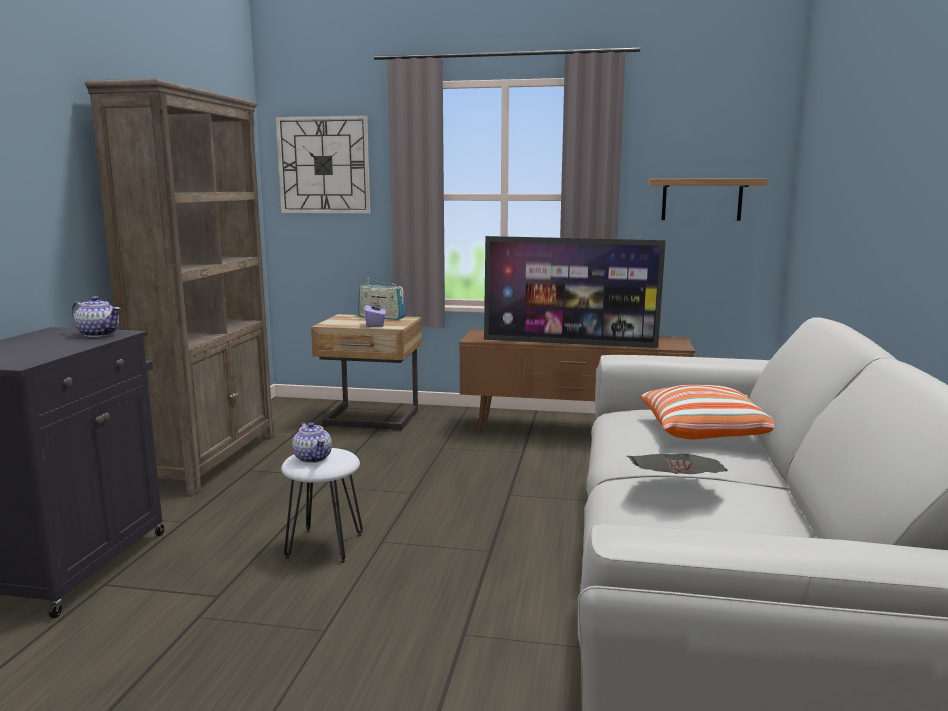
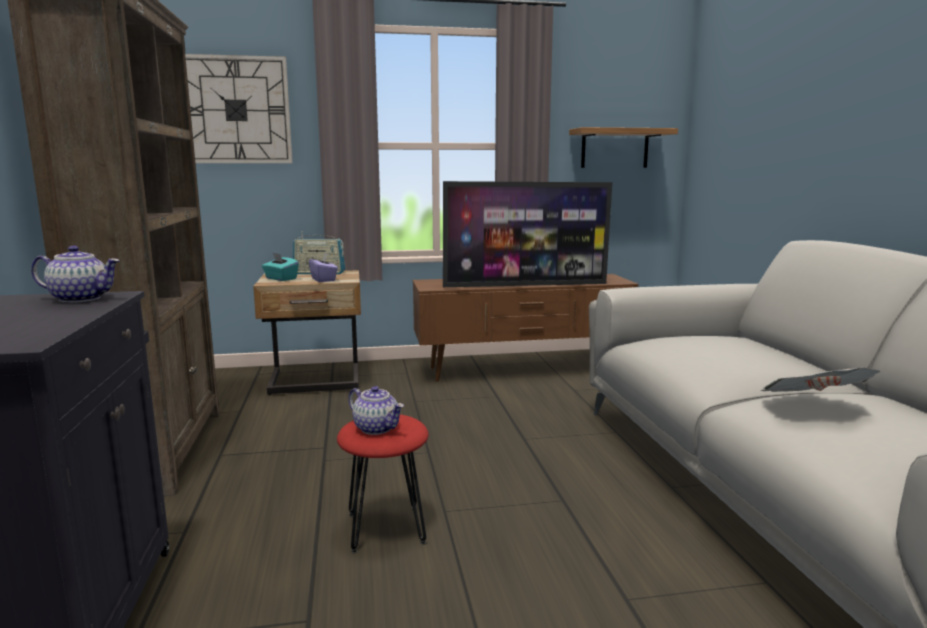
camera: 20 degrees left, 0 degrees up
(325, 545) = (386, 527): white stool -> red stool
(341, 321) = (280, 279): none -> turquoise tissue box
(705, 432) = (747, 351): pillow -> none

